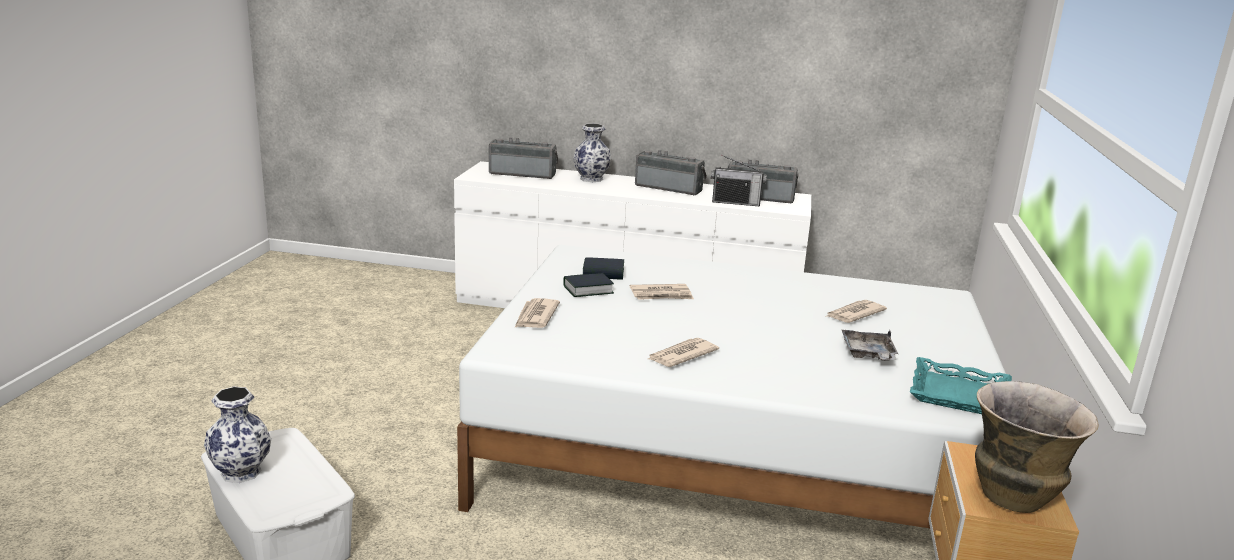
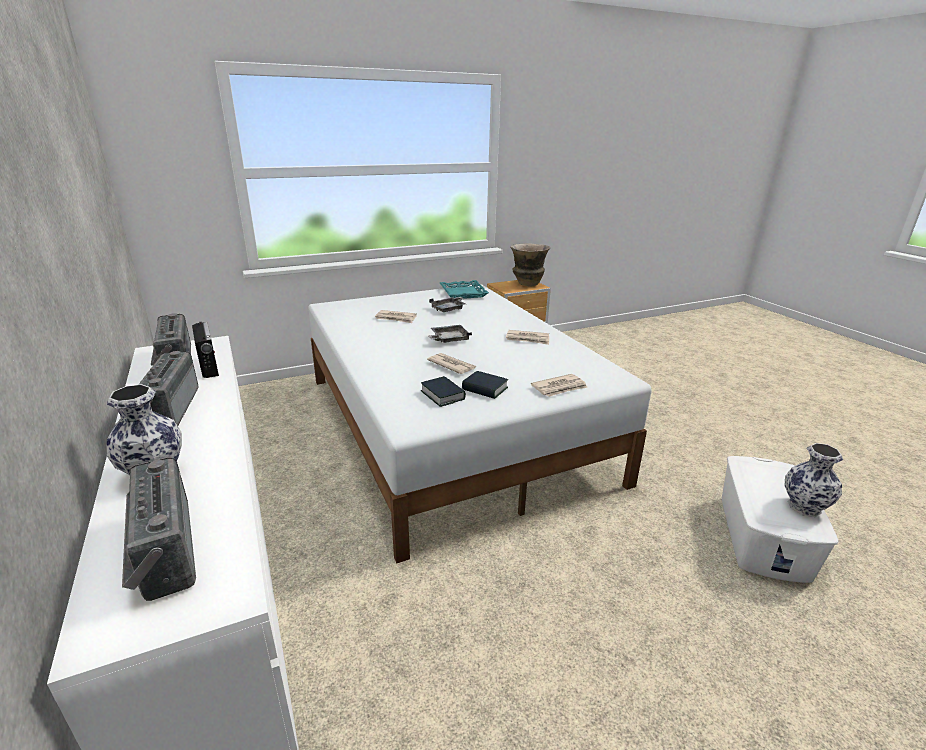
camera: 125 degrees left, 5 degrees up
(739, 316) = (449, 339): none -> grey tray

